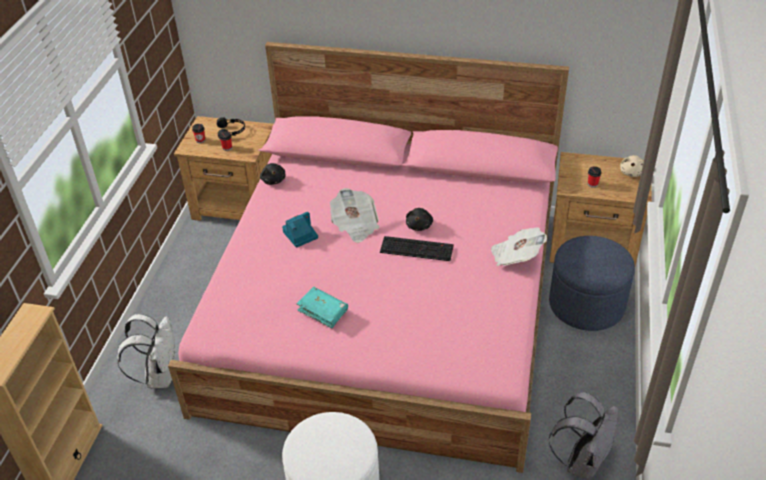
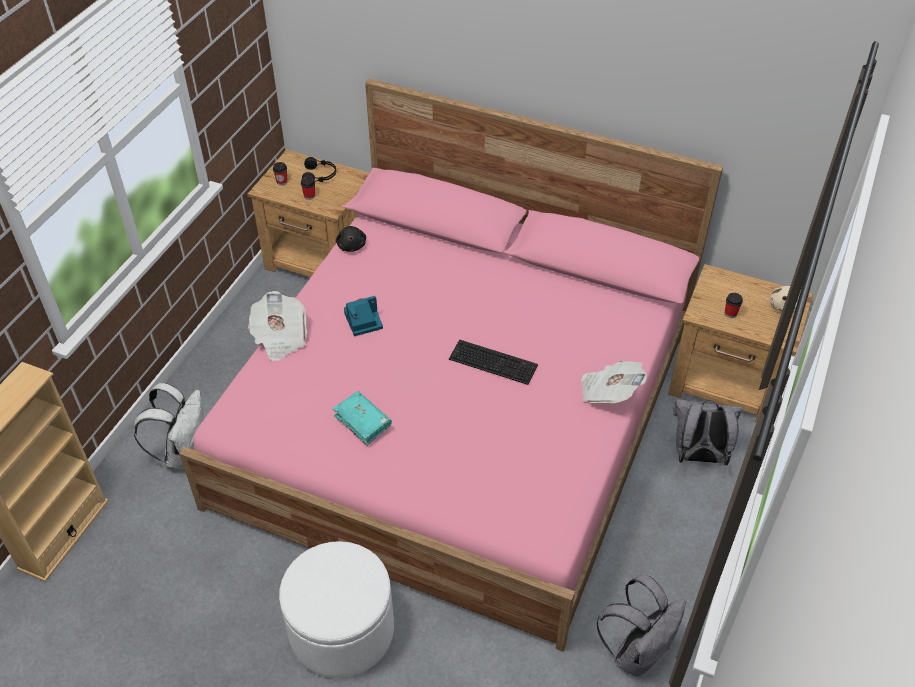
camera: 10 degrees right, 5 degrees up
(355, 225) = (429, 320): newspaper -> newspaper (280, 338)
(419, 225) = (505, 332): black plush toy -> none
(586, 304) = (698, 456): blue ottoman -> grey backpack

